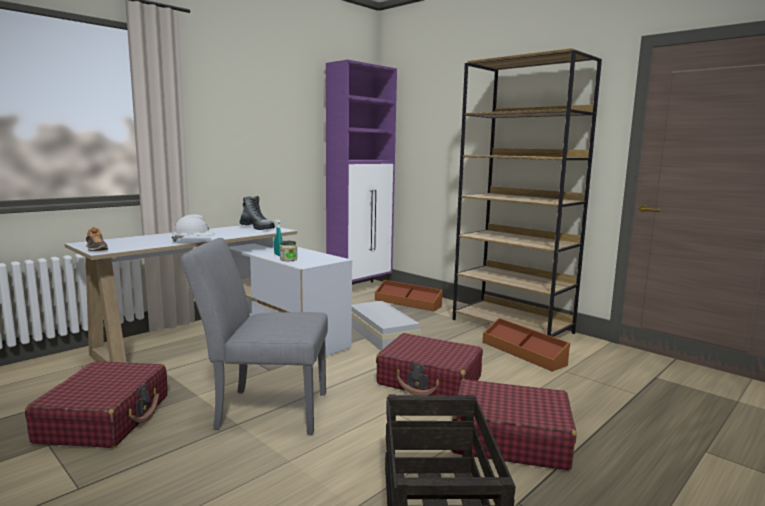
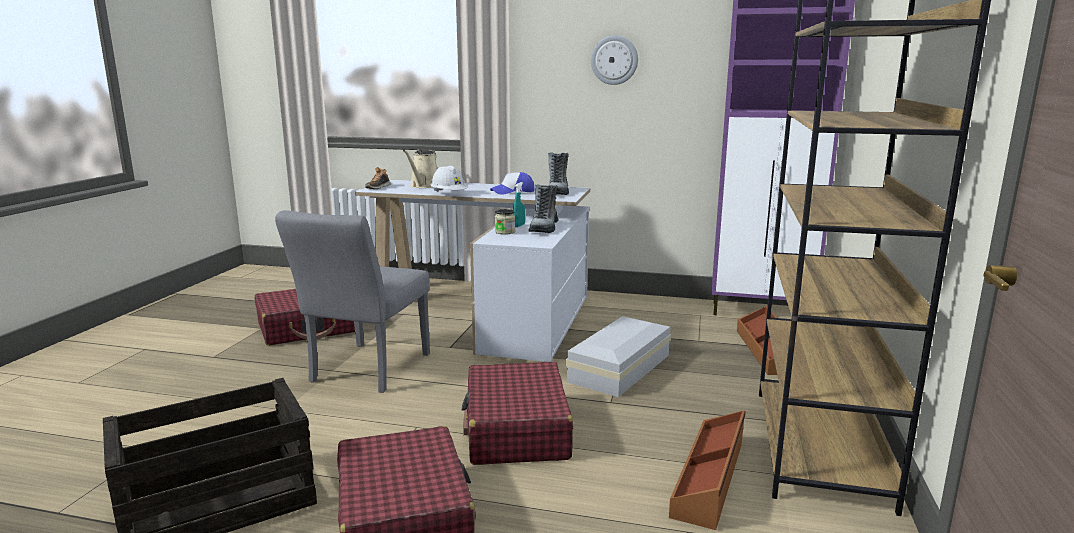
camera: 60 degrees right, 5 degrees up
(135, 241) = (424, 186): none -> beige watering can
(228, 232) = (513, 191): none -> cap
(256, 124) = (614, 60): none -> wall clock
(263, 410) = (365, 371): grey chair -> grey chair turned 135 degrees counterclockwise
(299, 252) = (544, 228): none -> boot

